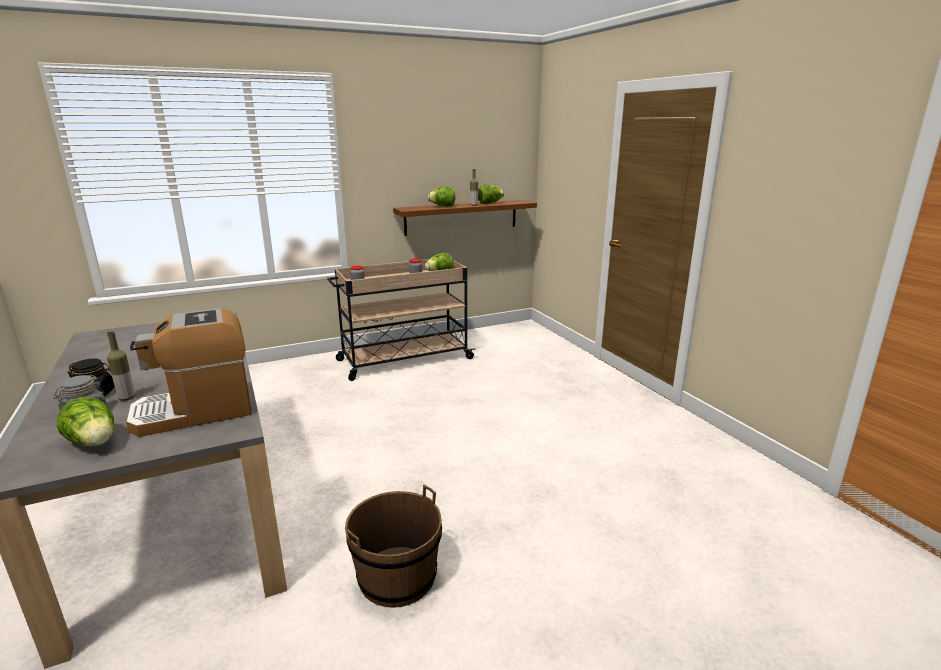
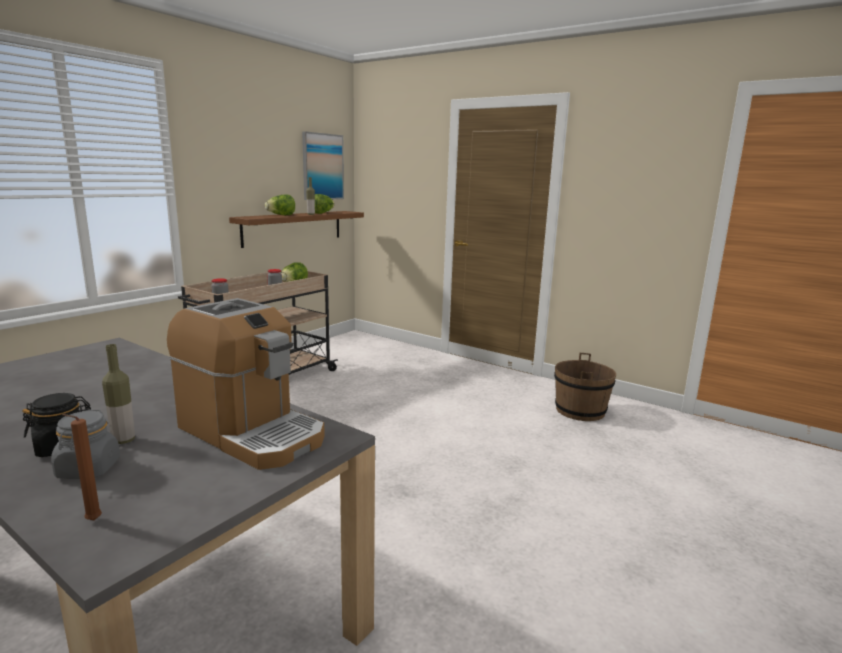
camera: 30 degrees left, 5 degrees down
(41, 449) = (91, 521): none -> brown candle
(95, 443) = (168, 493): lettuce -> none
(196, 411) = (251, 432): coffee machine -> coffee machine turned 90 degrees counterclockwise
(397, 577) = (469, 573): brown bucket -> brown bucket (580, 411)
(498, 156) = (322, 166): none -> picture

